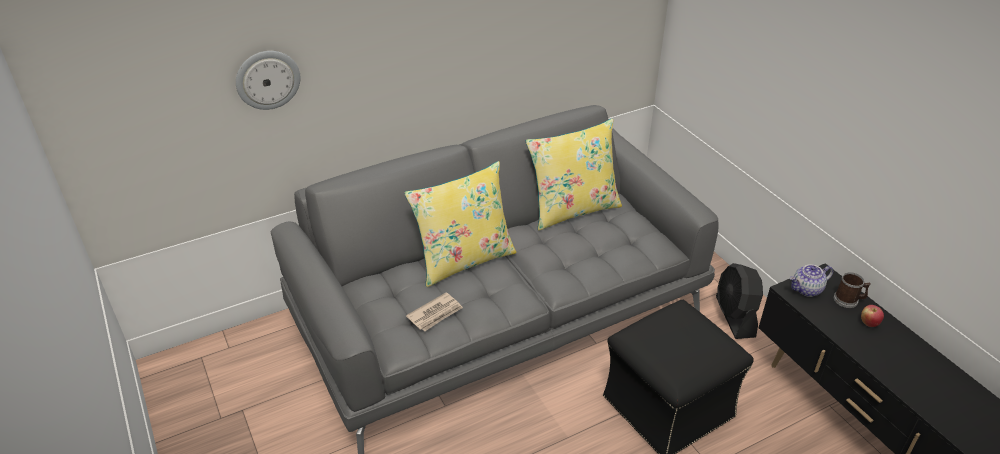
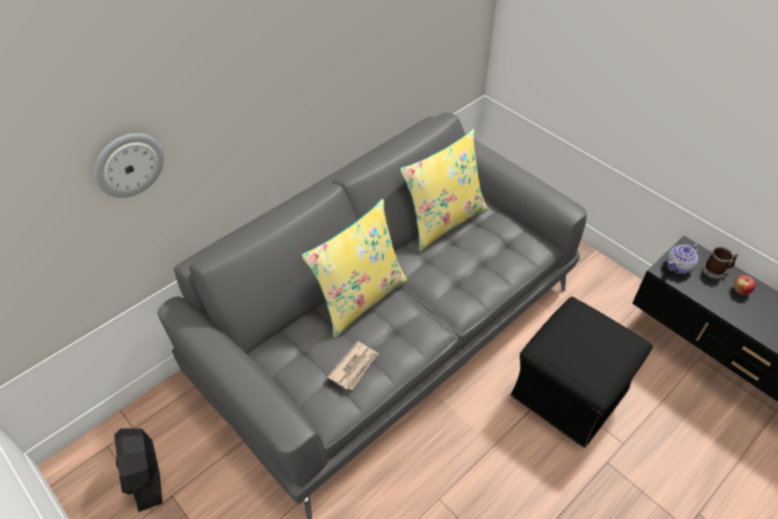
camera: 15 degrees left, 10 degrees up
(735, 317) = (596, 288): black fan -> black fan (145, 476)

